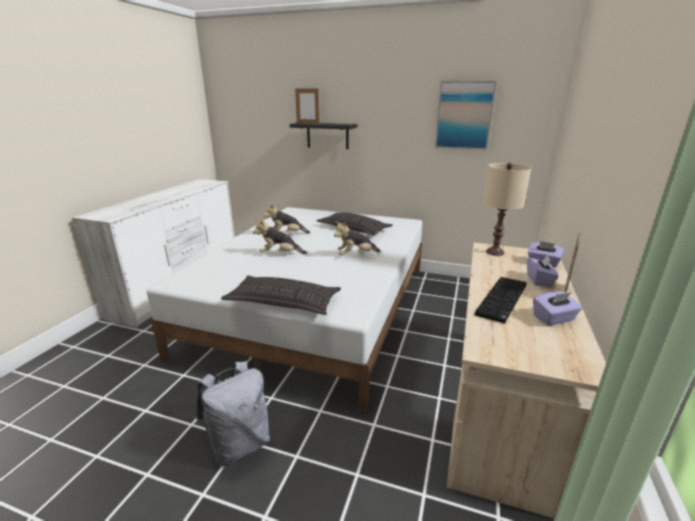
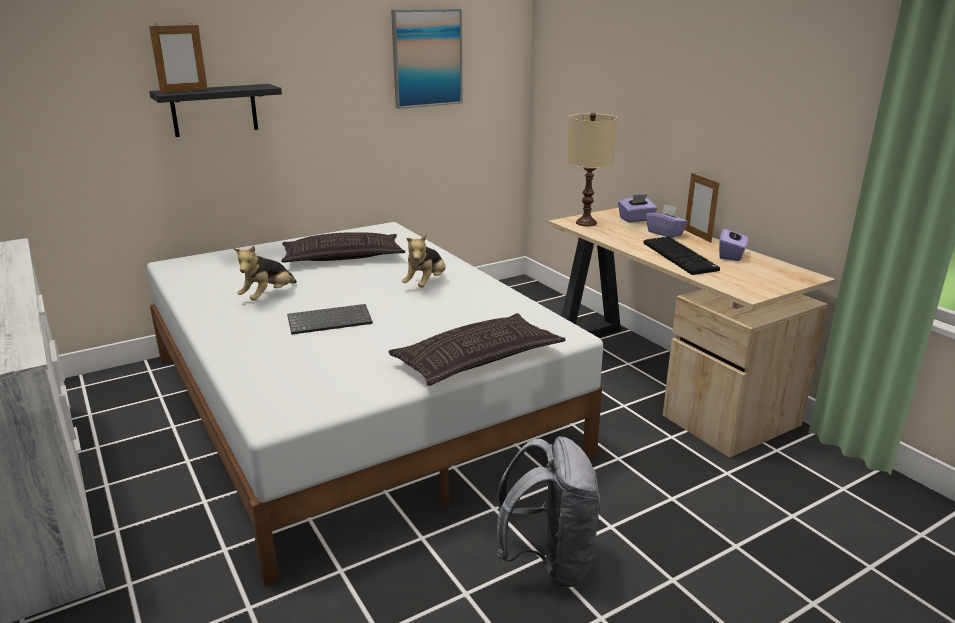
camera: 50 degrees left, 0 degrees up
(280, 254) = (330, 320): plush toy -> keyboard

